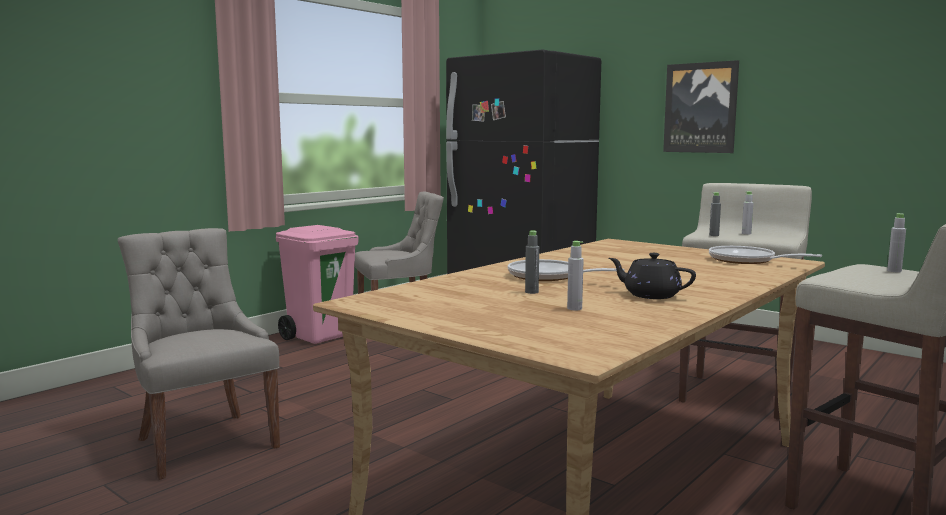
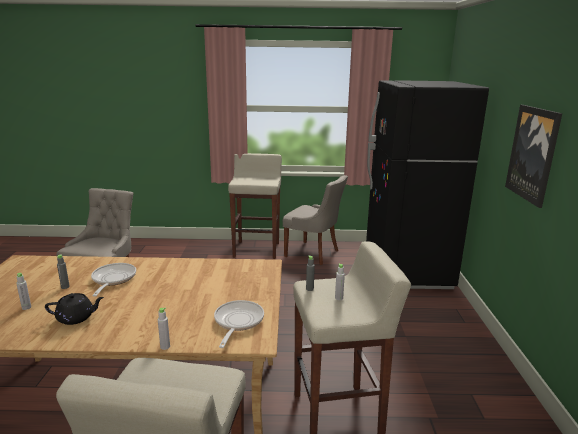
camera: 50 degrees right, 10 degrees up
(320, 336) = (257, 249): pink trash can -> beige stool
(650, 295) = (76, 318): black teapot -> black teapot turned 90 degrees clockwise
(894, 271) = (203, 391): grey bottle -> grey bottle (165, 346)

